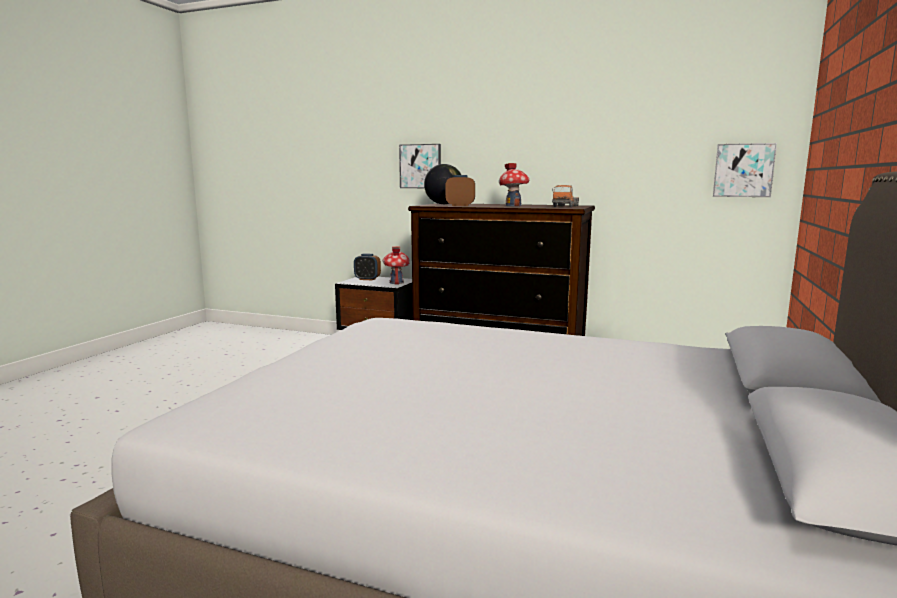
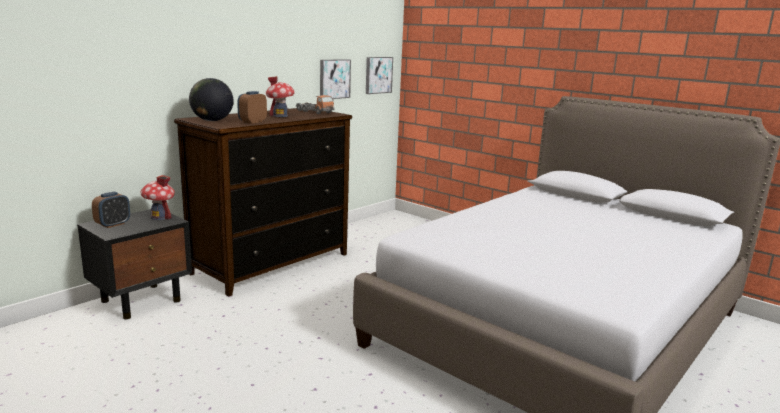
camera: 70 degrees left, 5 degrees up
(420, 166) = (146, 77): picture -> picture (334, 79)

